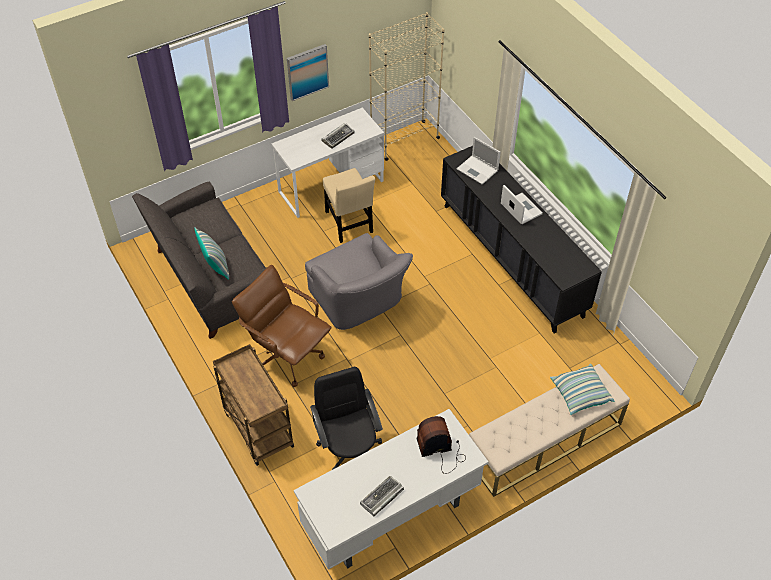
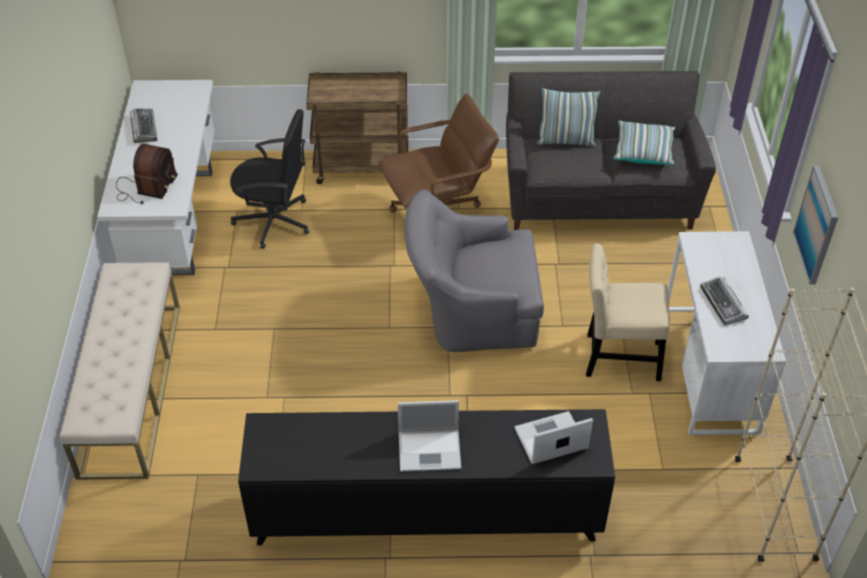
camera: 120 degrees right, 5 degrees down
(580, 394) = (113, 385): pillow -> pillow (643, 151)

